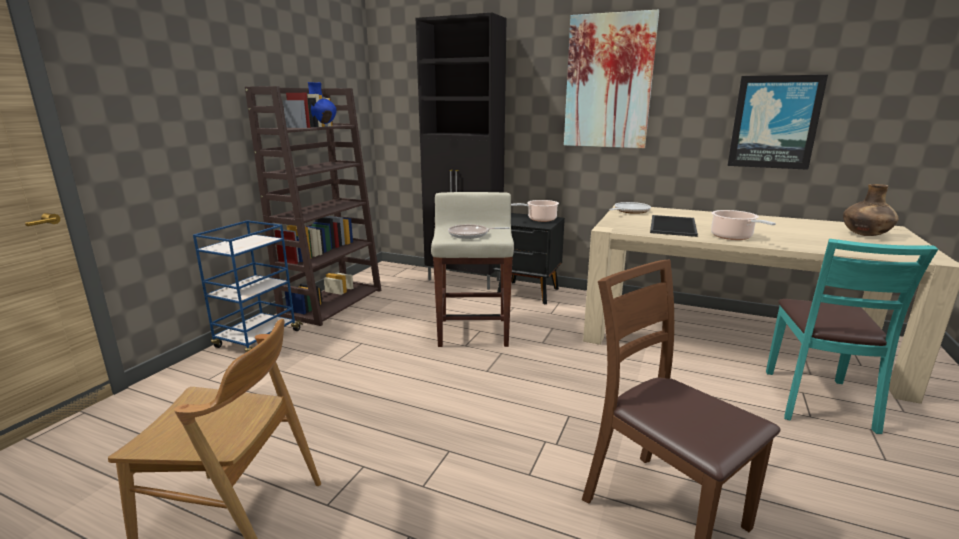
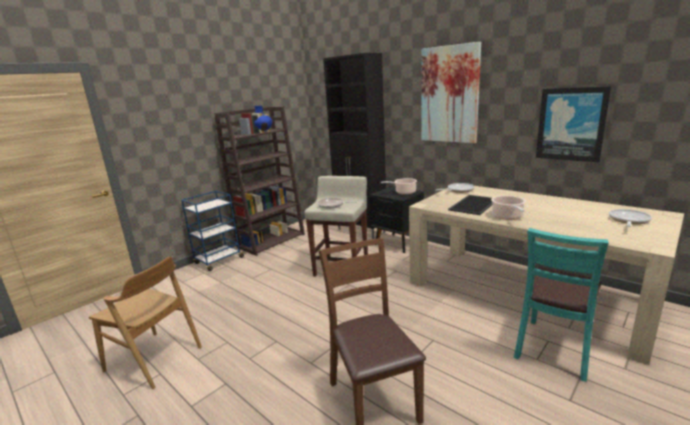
camera: 20 degrees right, 0 degrees up
(865, 235) = (628, 220): brown vase -> frying pan

